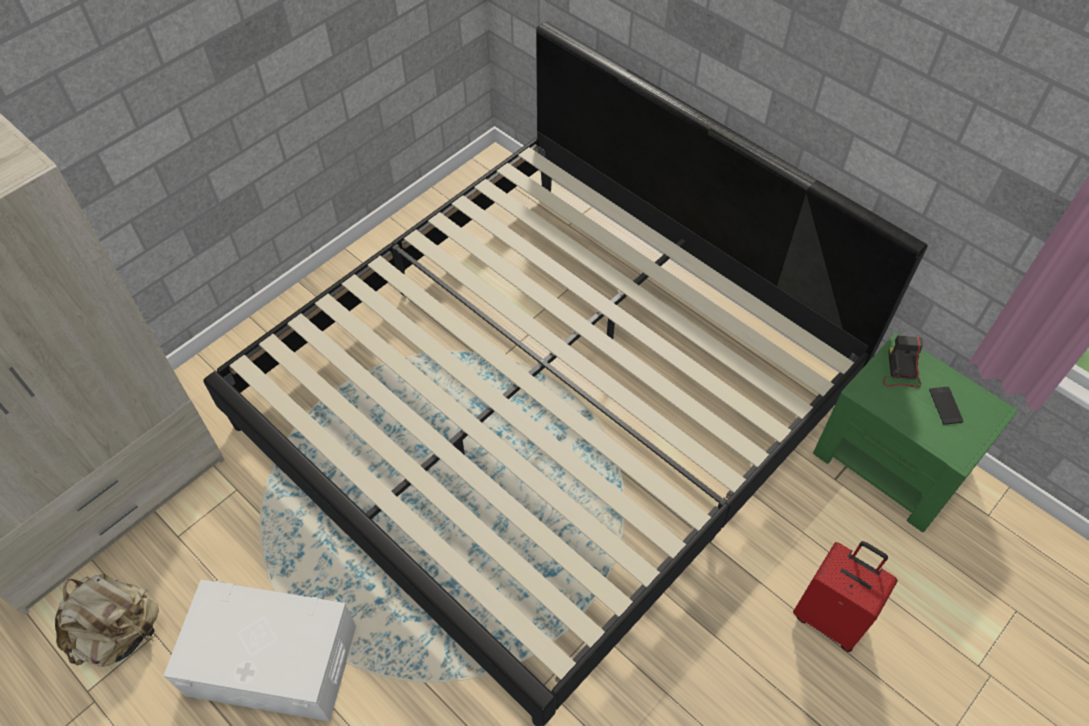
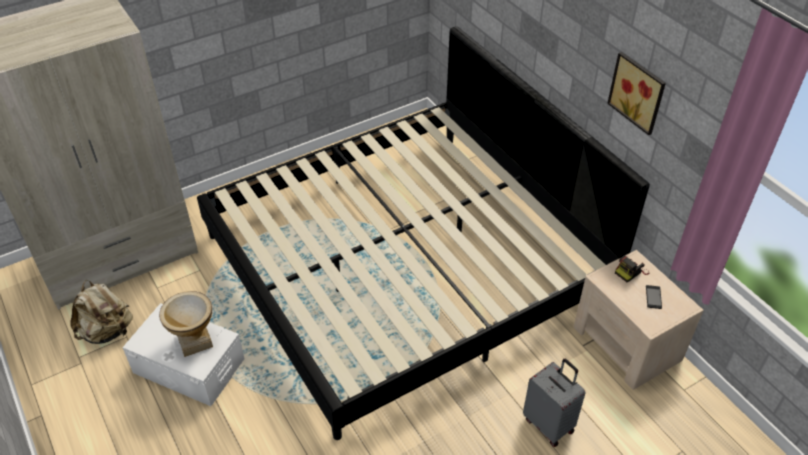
camera: 15 degrees right, 10 degrees down
(279, 634) = (194, 341): none -> vase
(830, 617) = (549, 424): red suitcase -> grey suitcase
(892, 462) = (627, 344): green nightstand -> beige nightstand
(901, 370) = (631, 271): camera -> camera turned 150 degrees counterclockwise
(908, 110) = (638, 92): none -> picture

